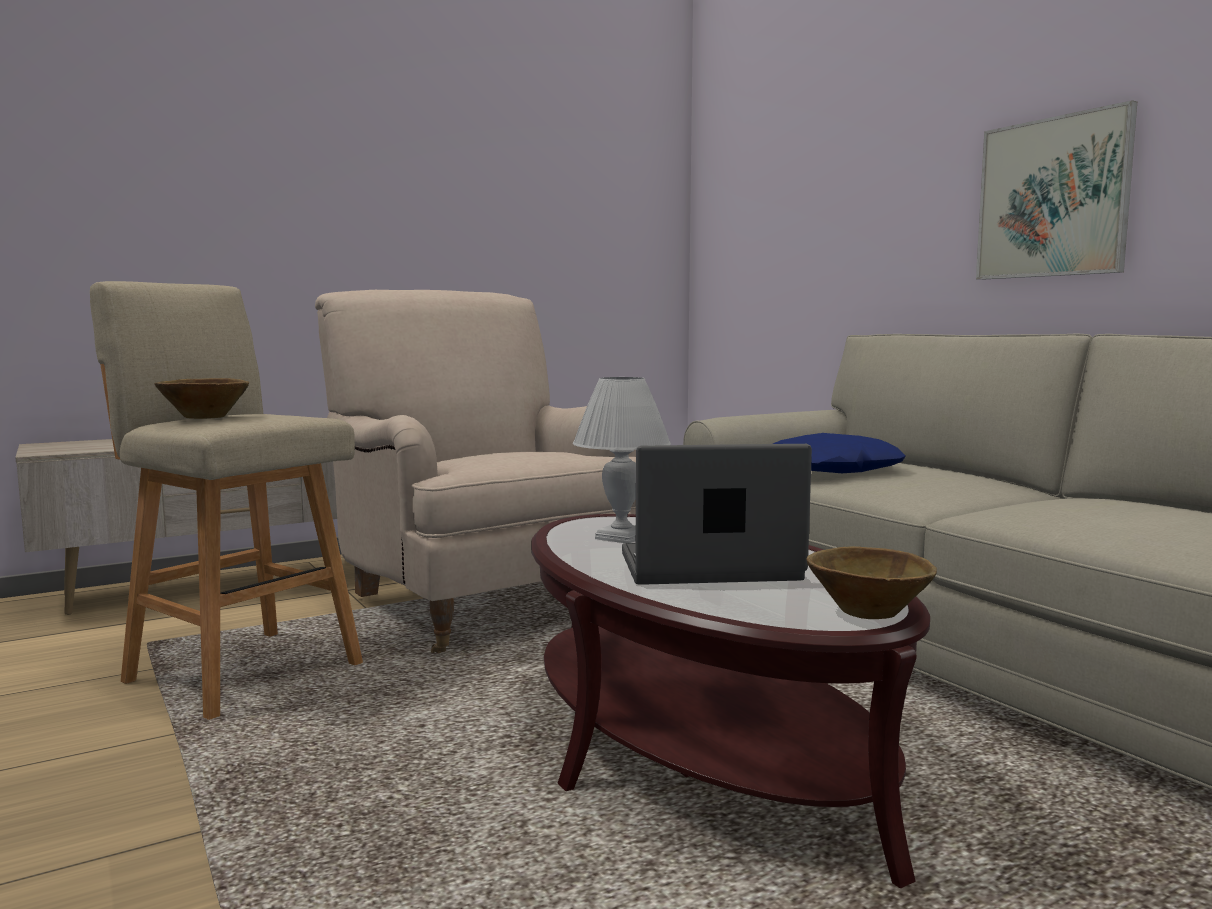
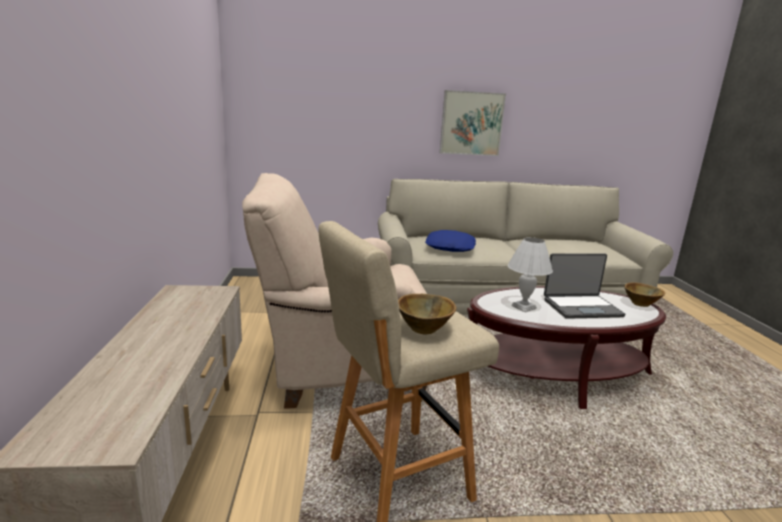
camera: 65 degrees left, 10 degrees up
(709, 568) = (581, 307): laptop -> laptop turned 120 degrees counterclockwise

